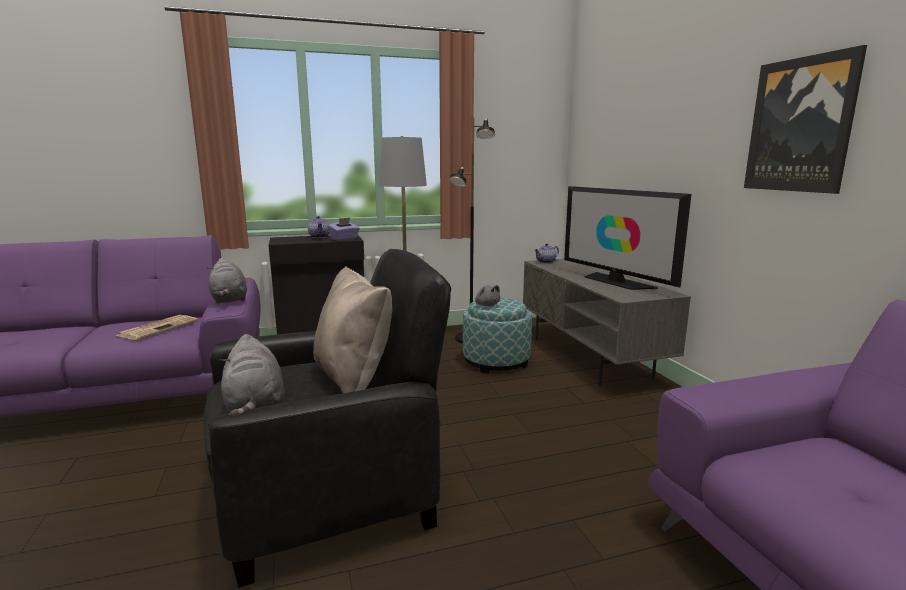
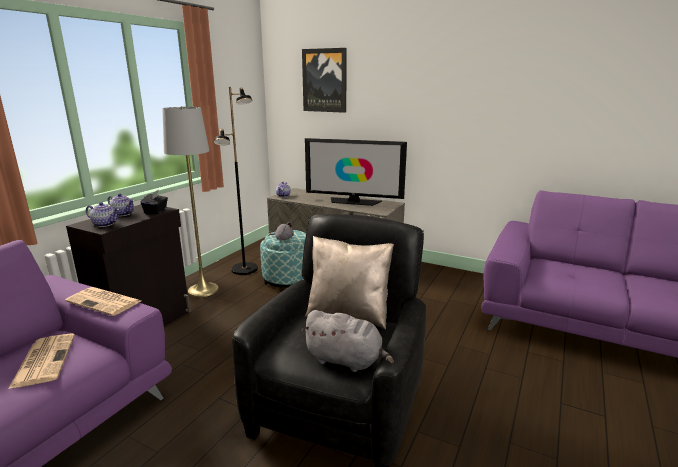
camera: 45 degrees left, 5 degrees up
(229, 300) = (105, 301): grey plush toy -> newspaper
(290, 240) = (105, 224): none -> teapot
(344, 239) = (156, 211): purple tissue box -> black tissue box
(800, 125) = (466, 103): picture -> picture (324, 80)

